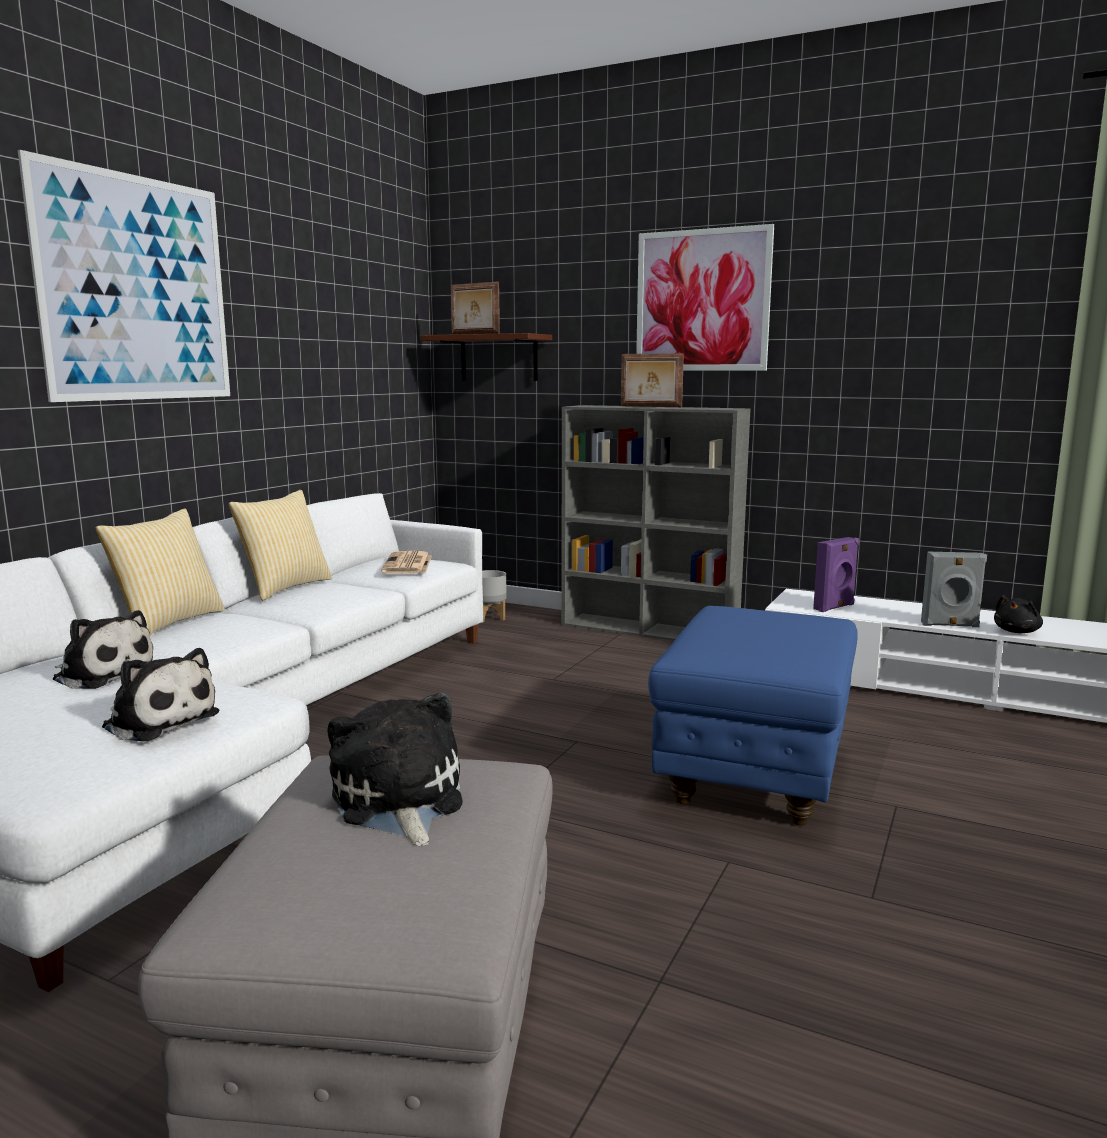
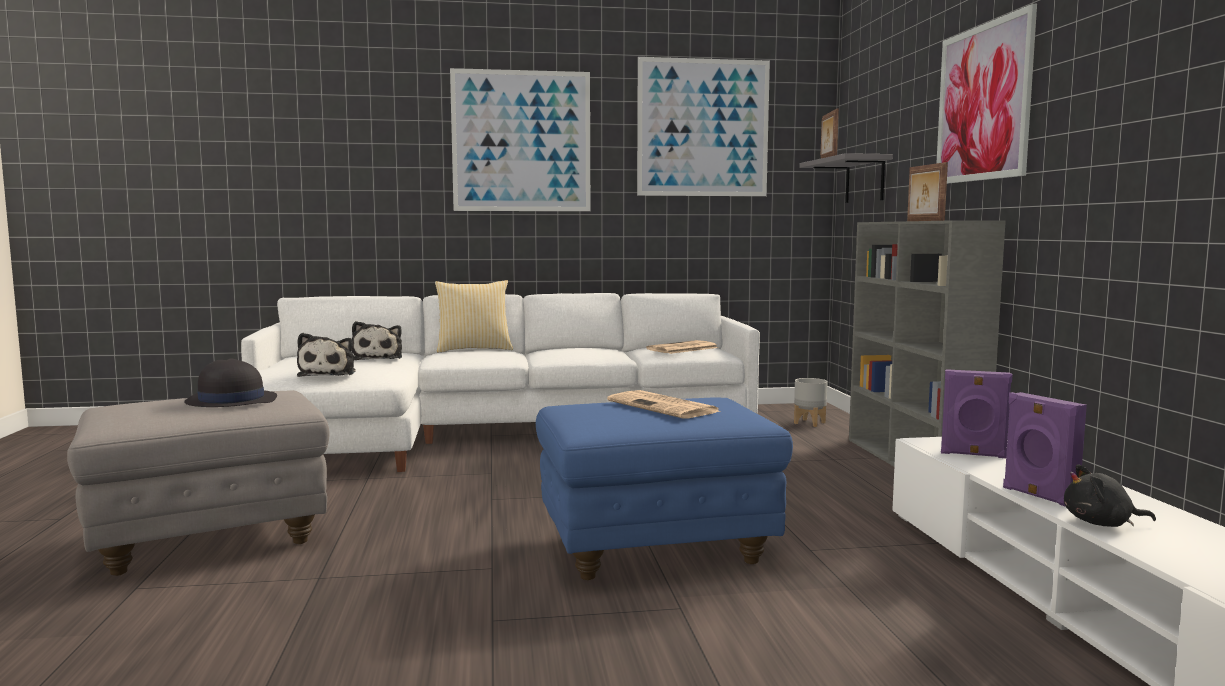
camera: 55 degrees right, 5 degrees down
(284, 588) = (578, 347): pillow -> none
(330, 286) = (703, 128): none -> picture
(398, 802) = (230, 401): plush toy -> black hat
(499, 358) = (865, 180): brown shelf -> grey shelf
(755, 627) = (664, 407): none -> newspaper
(950, 625) = (1038, 496): grey speaker -> purple speaker

